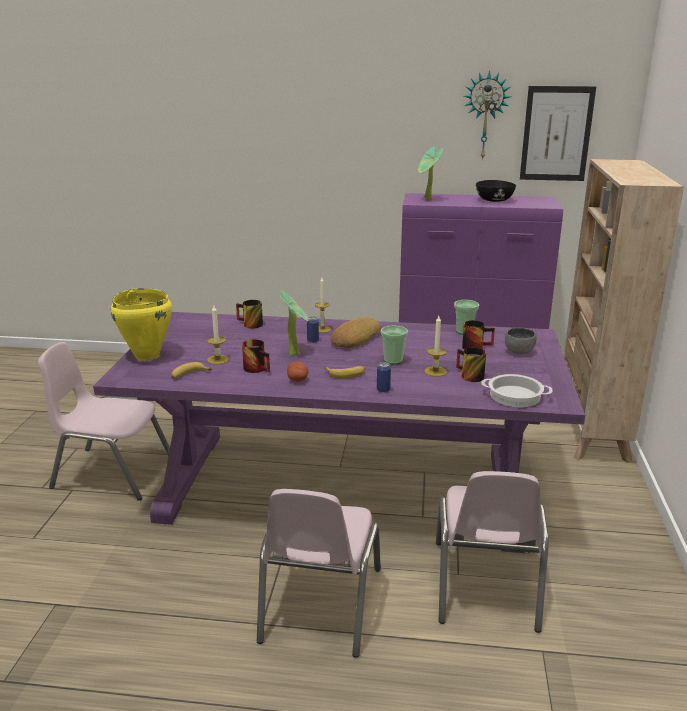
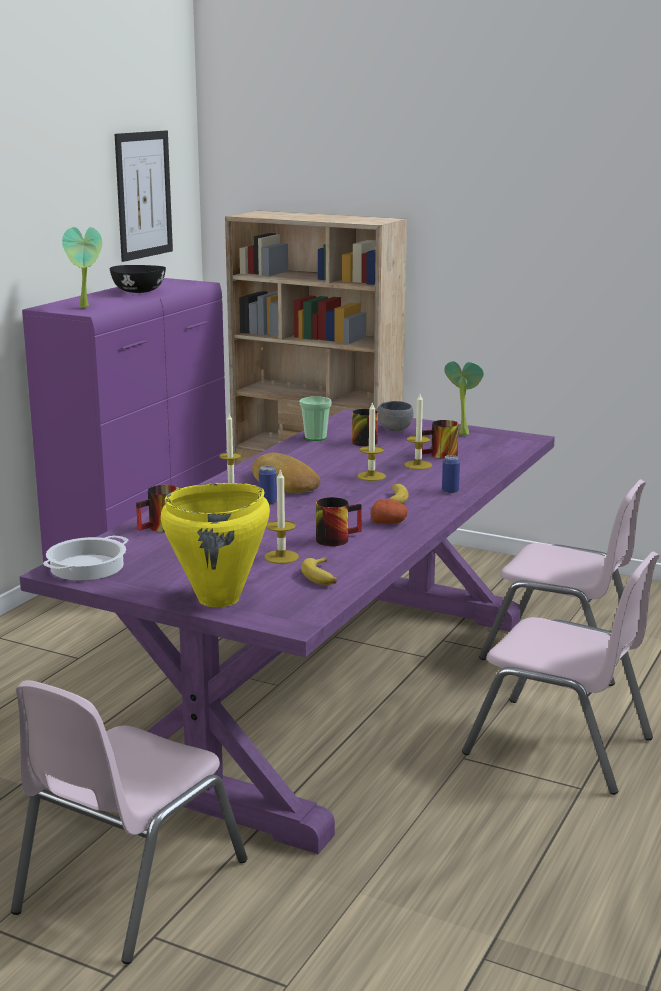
camera: 70 degrees left, 5 degrees down
(295, 353) = (301, 515): potted plant -> potted plant (462, 433)
(393, 360) = (371, 476): cup -> candle
(485, 116) = (82, 179): wall clock -> none
(514, 396) = (501, 449): cooking pot -> cooking pot (87, 567)

